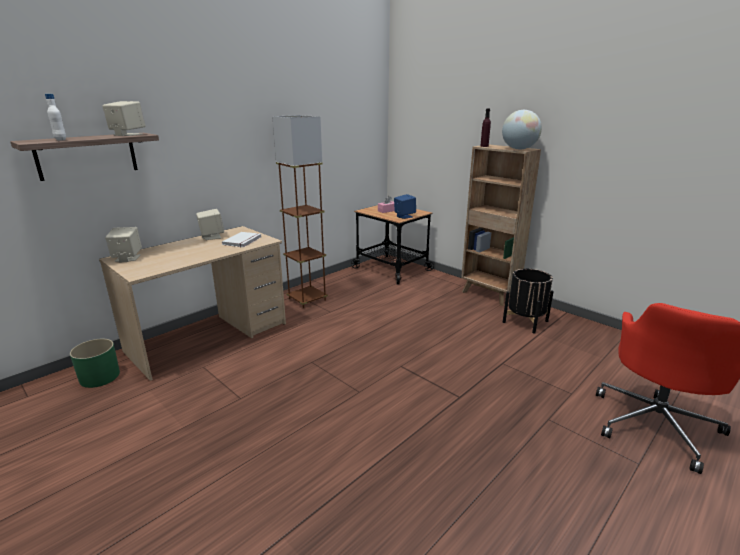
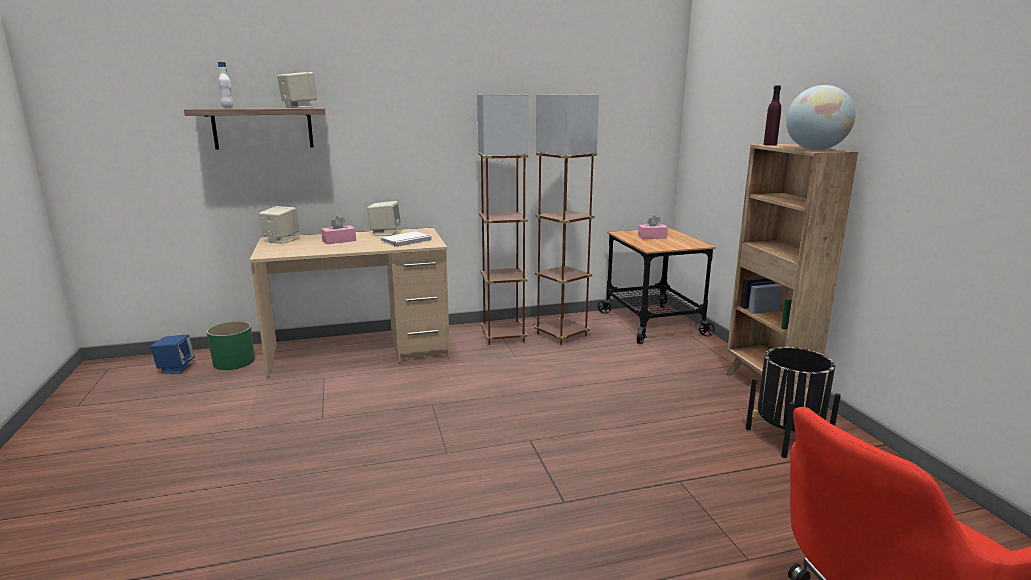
camera: 30 degrees right, 5 degrees down
(184, 250) = (339, 241): none -> pink tissue box
(344, 289) = (561, 335): none -> brown floor lamp
(404, 216) = (665, 246): blue speaker -> blue speaker (176, 368)

